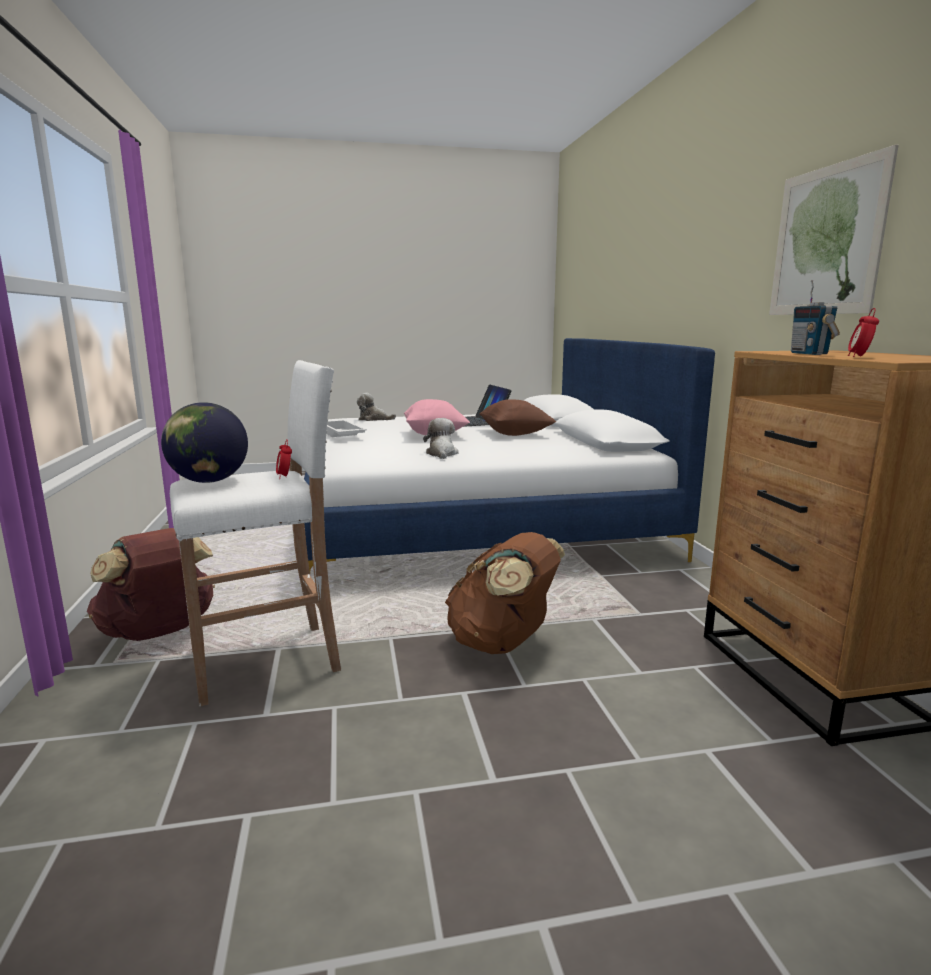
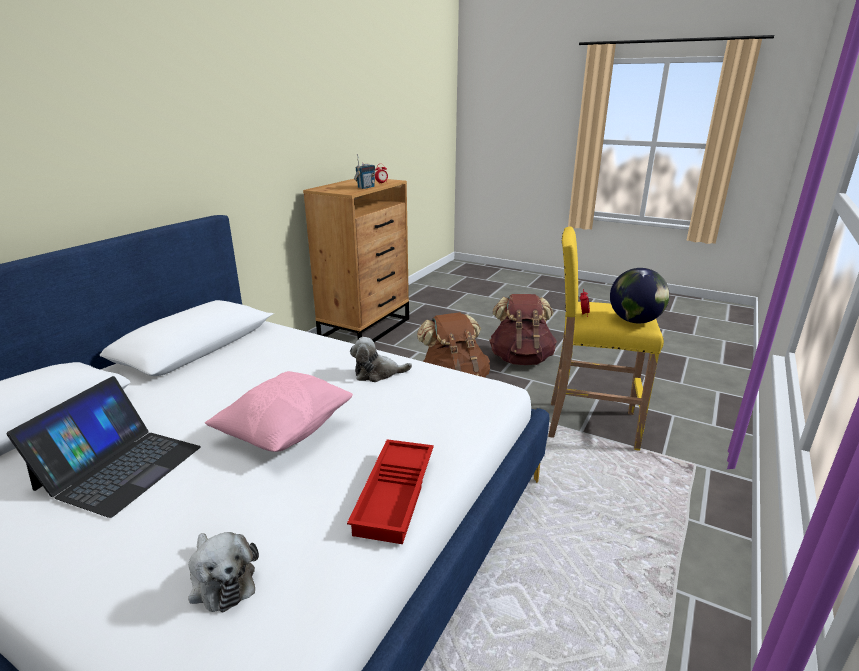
camera: 140 degrees left, 10 degrees up
(159, 632) = (669, 483): brown backpack -> brown backpack (521, 359)
(269, 661) = (589, 424): white stool -> yellow stool
(341, 434) = (396, 495): white tray -> red tray
(441, 454) = (377, 373): plush toy -> plush toy turned 45 degrees clockwise
(515, 434) = (209, 394): brown pillow -> none
(826, 241) = (276, 128): picture -> none

